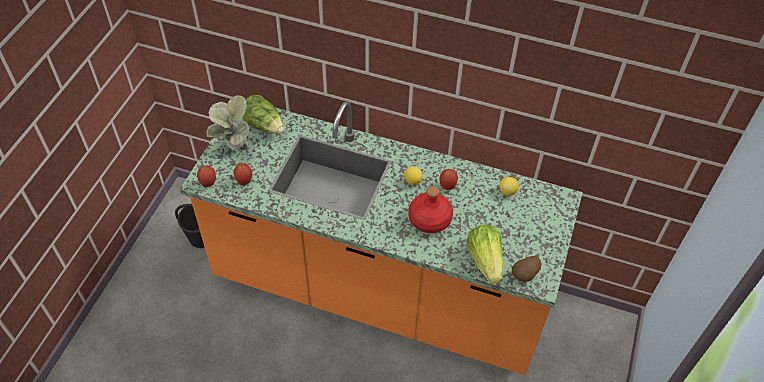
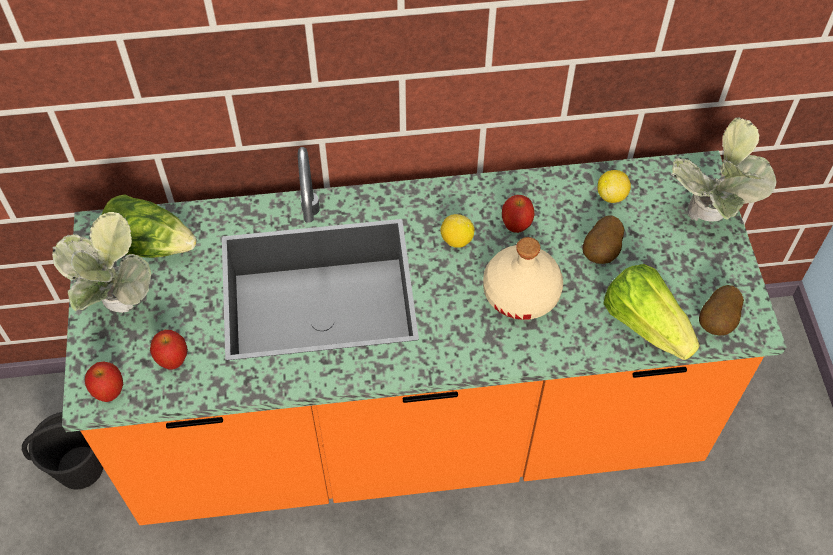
camera: 25 degrees left, 5 degrees up
(430, 219) = (521, 292): red bottle -> beige bottle
(484, 217) = (602, 252): none -> potato
(552, 225) = (708, 221): none -> potted plant

